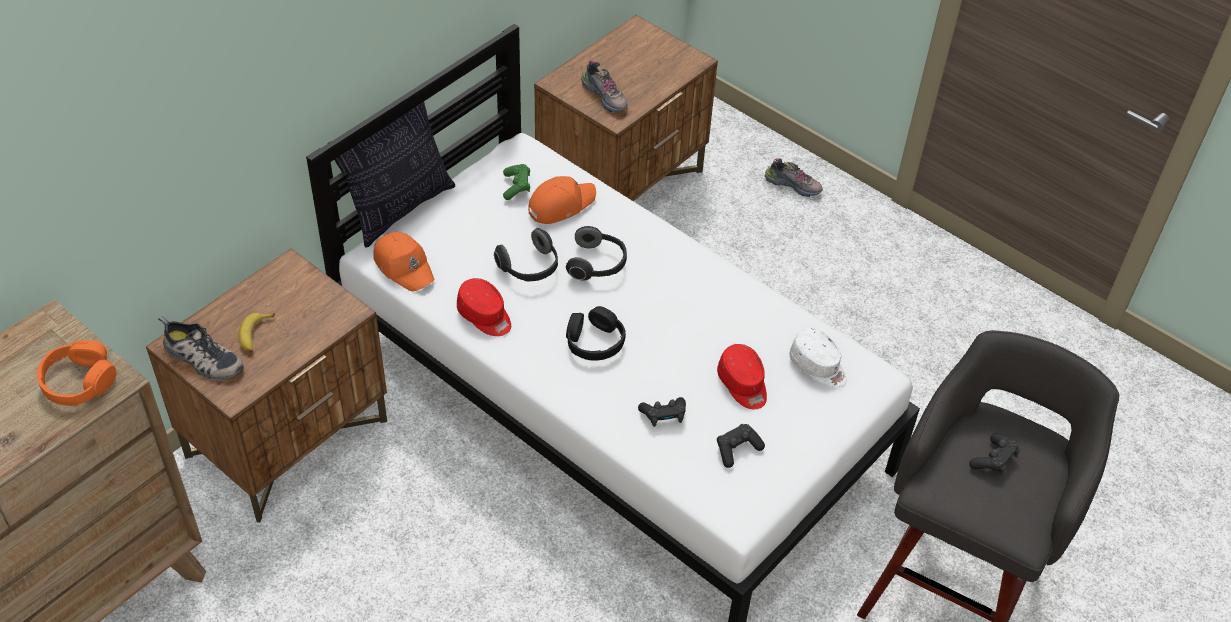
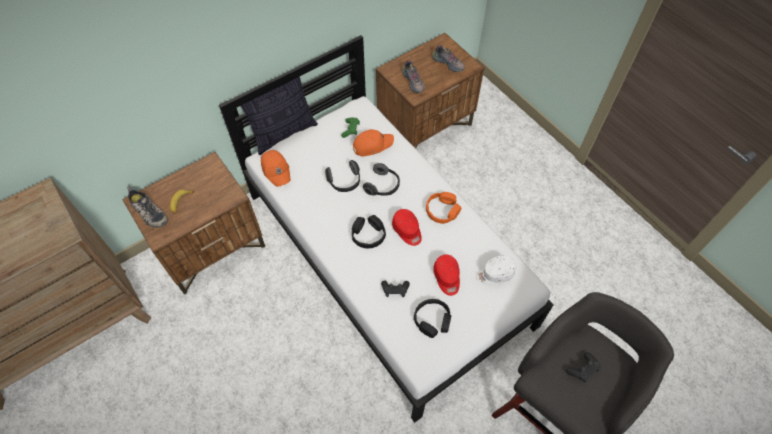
camera: 15 degrees right, 10 degrees up
(79, 381) = (44, 233): orange headphones -> orange headphones (442, 211)
(485, 316) = (311, 208): red cap -> red cap (407, 231)
(737, 449) = (432, 320): black game controller -> black headphones
(793, 185) = (521, 140): shoe -> shoe (448, 63)
(818, 367) = (494, 274): white cap -> white cap turned 105 degrees clockwise

